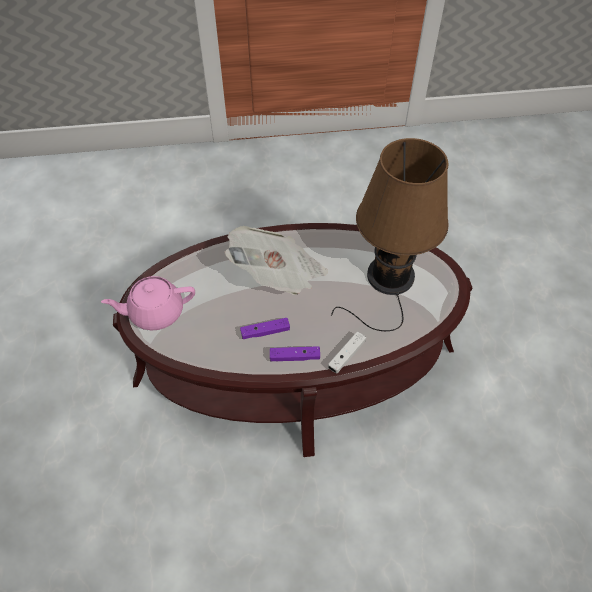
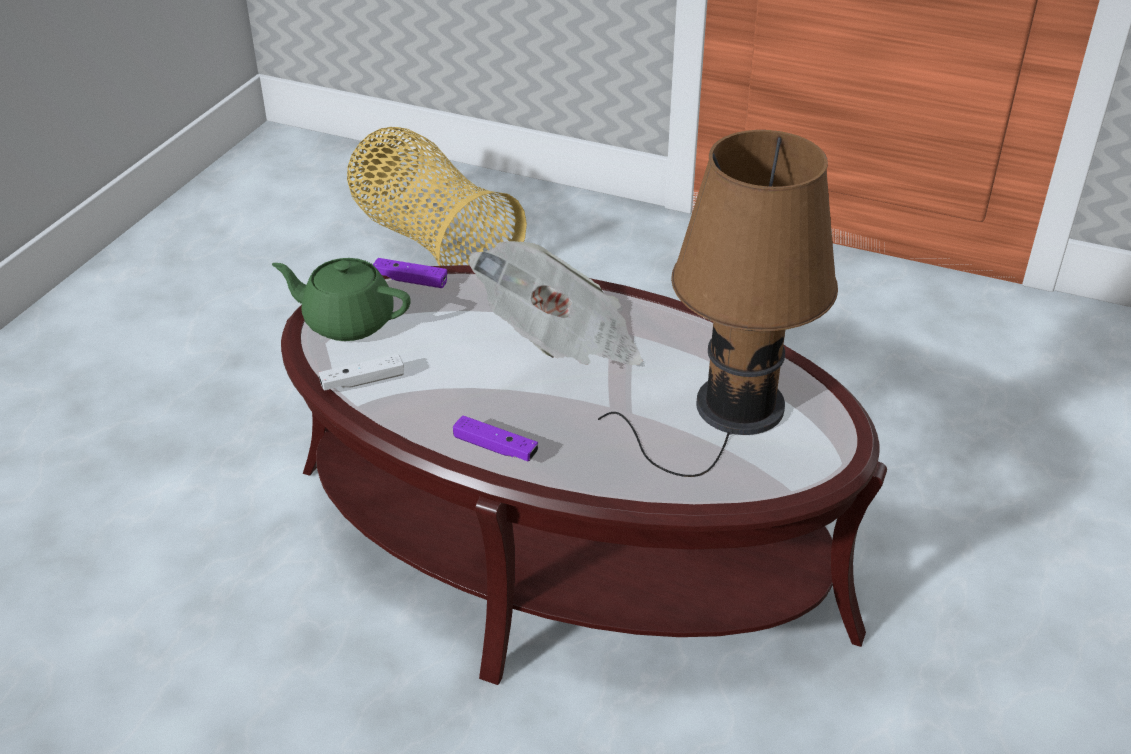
camera: 30 degrees right, 15 degrees down
(103, 212) = (433, 244): none -> basket
(155, 312) = (347, 322): pink teapot -> green teapot
(265, 332) = (479, 401): purple game controller -> purple game controller (410, 280)
(346, 355) = (576, 477): white game controller -> white game controller (363, 381)

